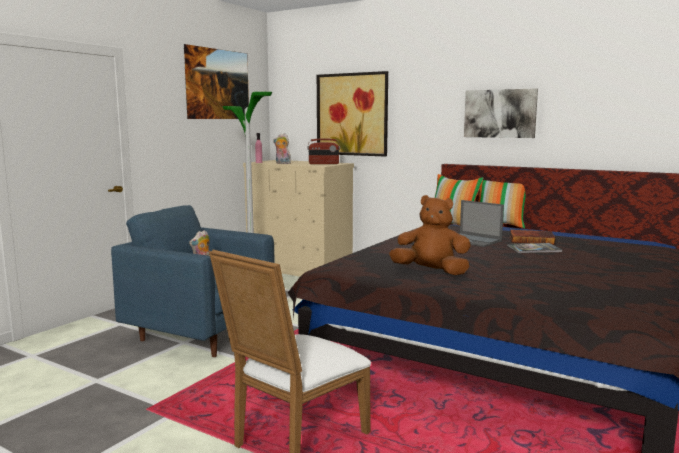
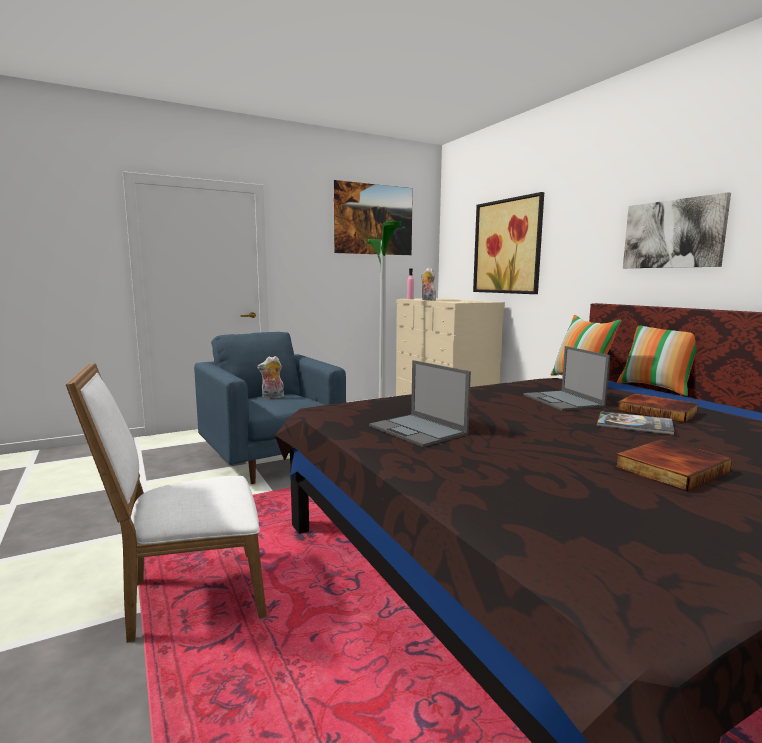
camera: 30 degrees right, 0 degrees up
(323, 164) = (468, 301): radio -> none
(431, 272) = (418, 430): brown plush toy -> laptop
(588, 269) = (669, 468): none -> book

